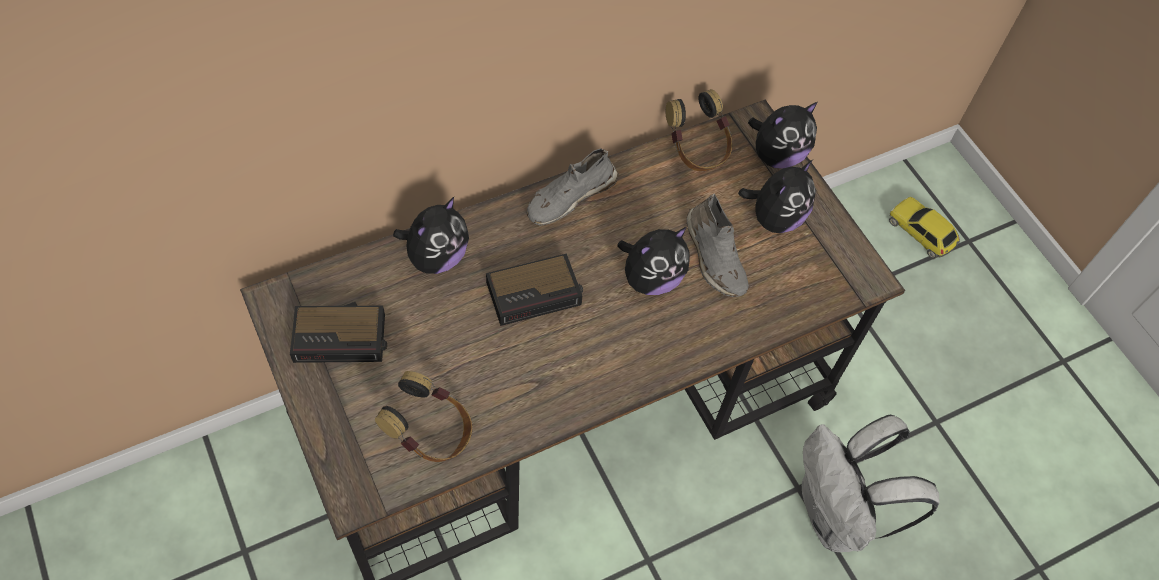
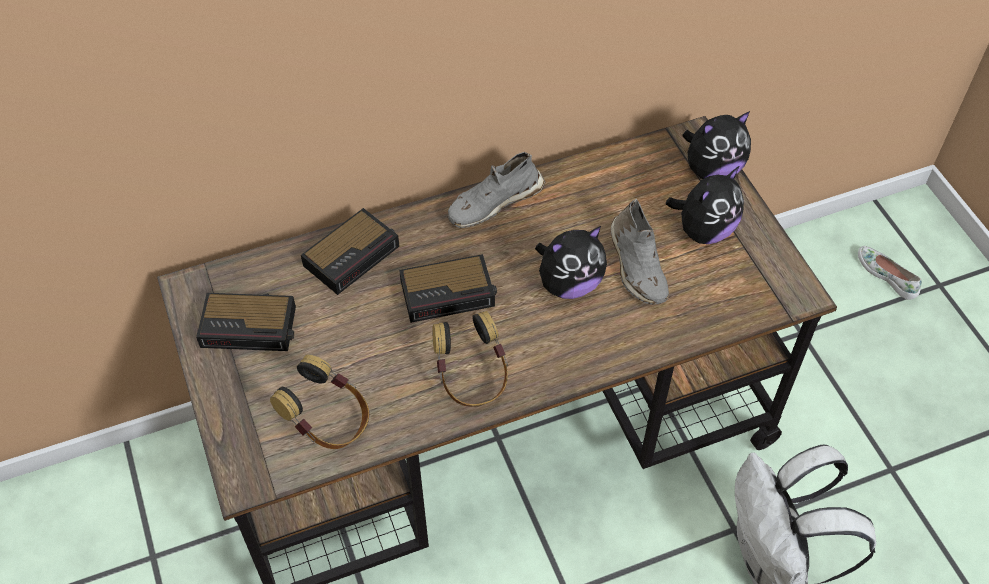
camera: 10 degrees right, 5 degrees down
(436, 257) = (353, 254): plush toy -> alarm clock
(697, 149) = (629, 162): headphones -> headphones (472, 379)
(920, 233) = (887, 275): toy car -> white shoe

